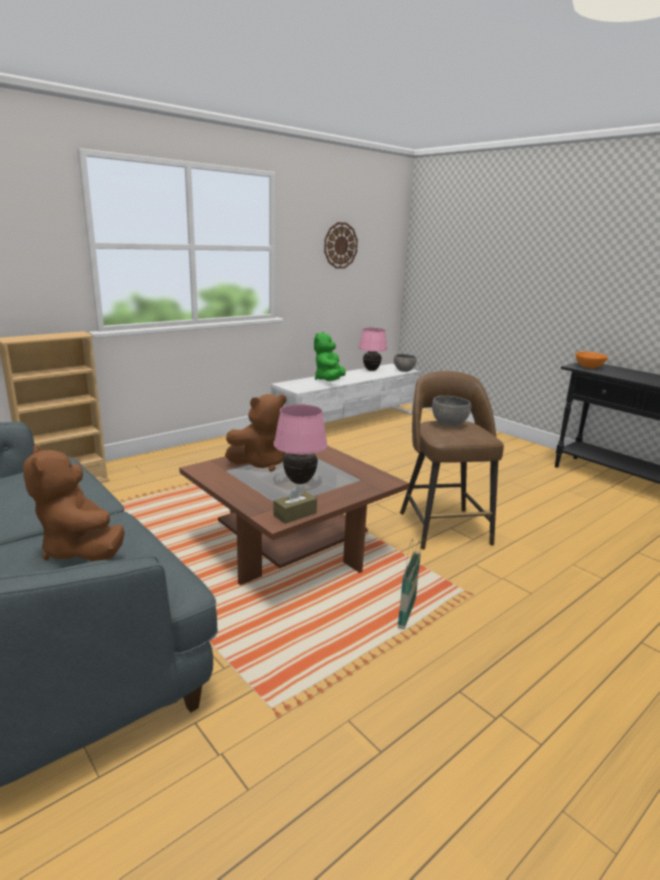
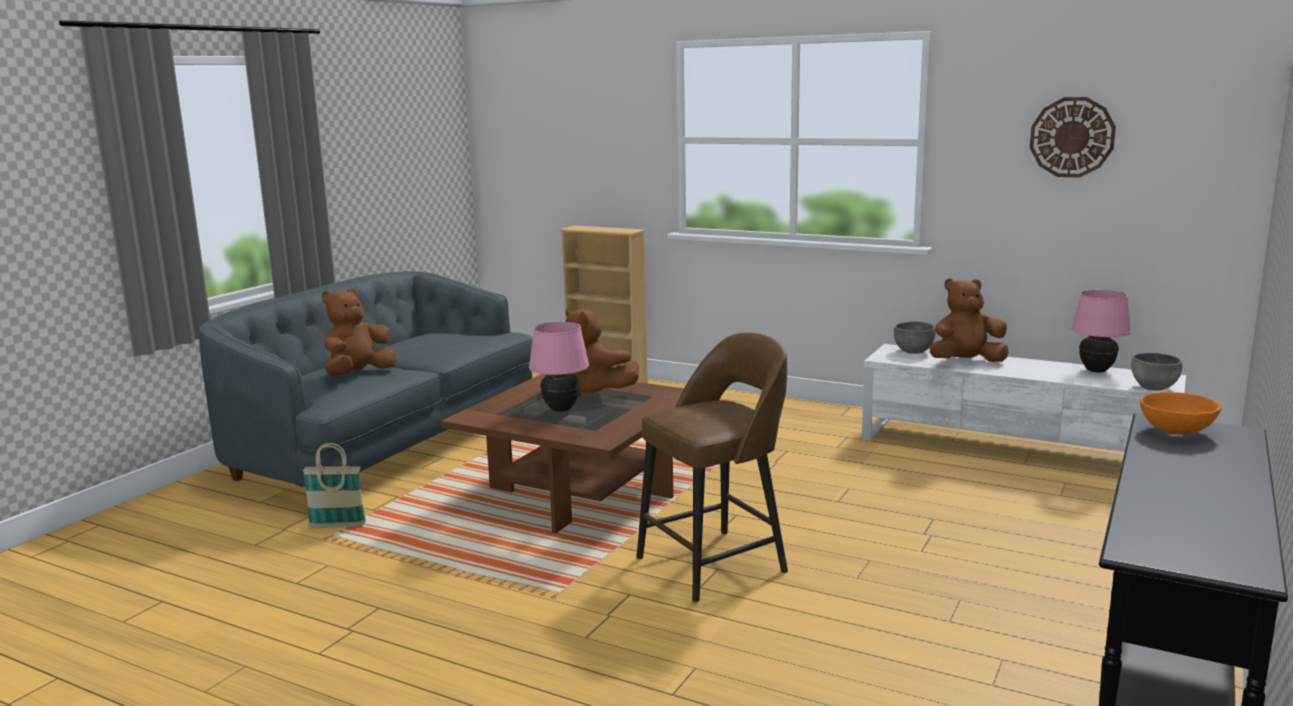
camera: 70 degrees right, 5 degrees down
(295, 514) = (484, 420): brown tissue box -> none
(329, 381) = (966, 362): green plush toy -> brown plush toy
(406, 614) = (490, 567): basket -> basket (337, 526)
(448, 424) = (722, 408): grey bowl -> grey bowl (913, 352)

